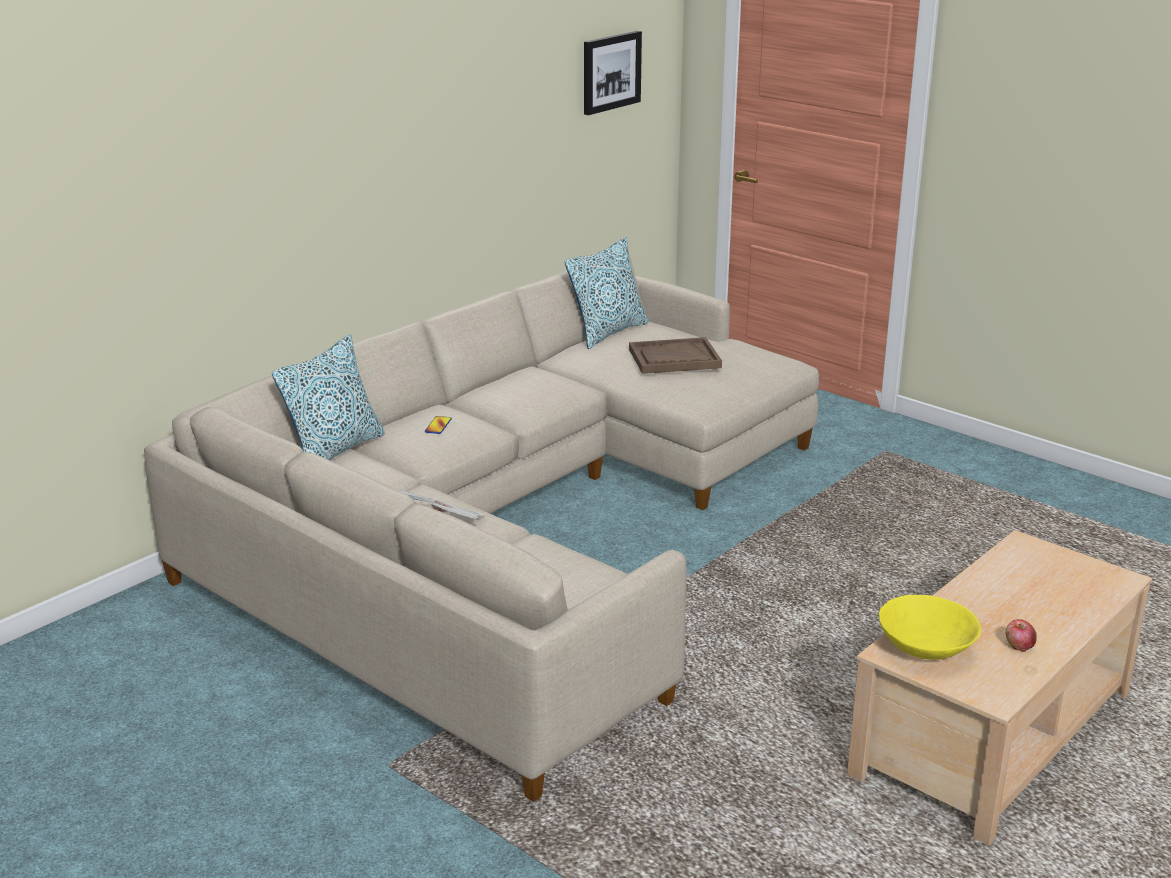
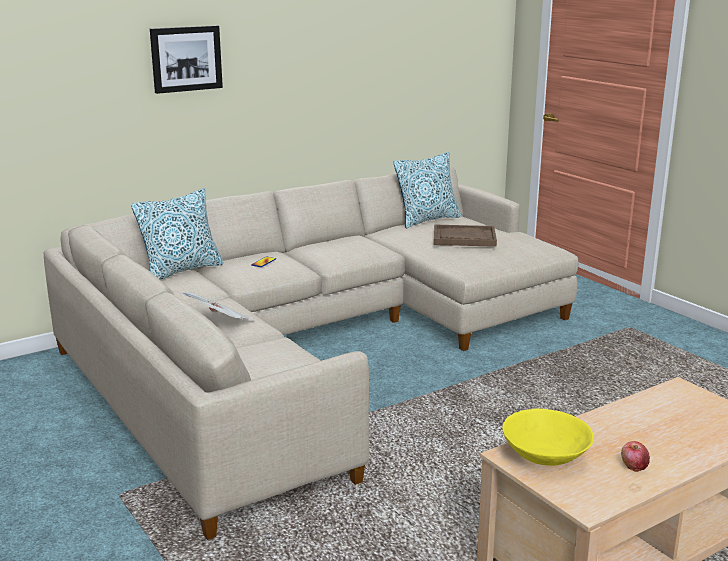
camera: 15 degrees right, 5 degrees down
(610, 72) = (450, 33): picture -> picture (186, 58)

